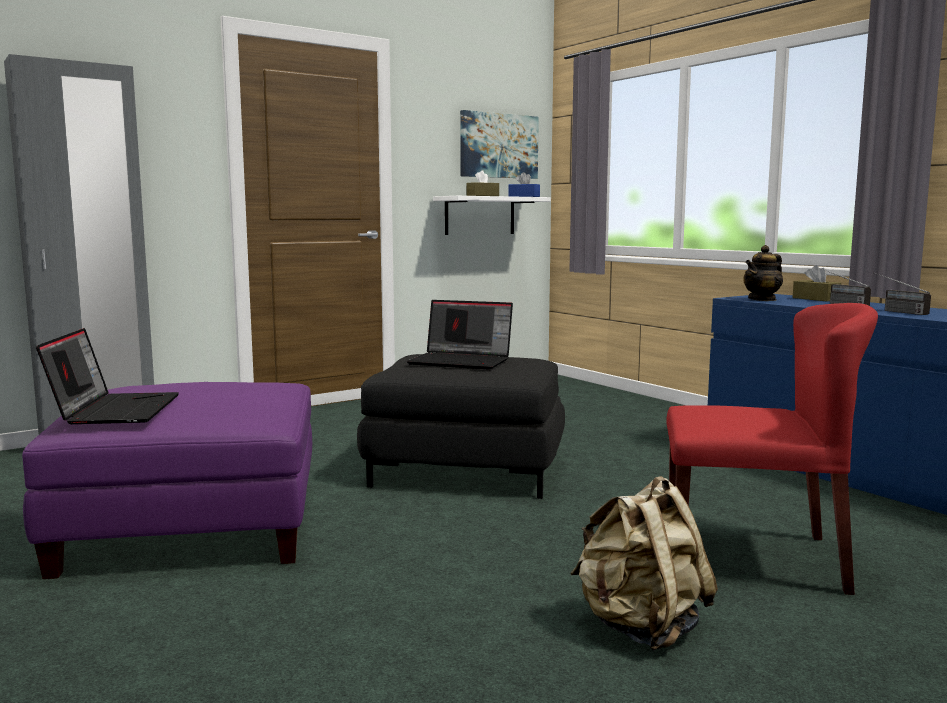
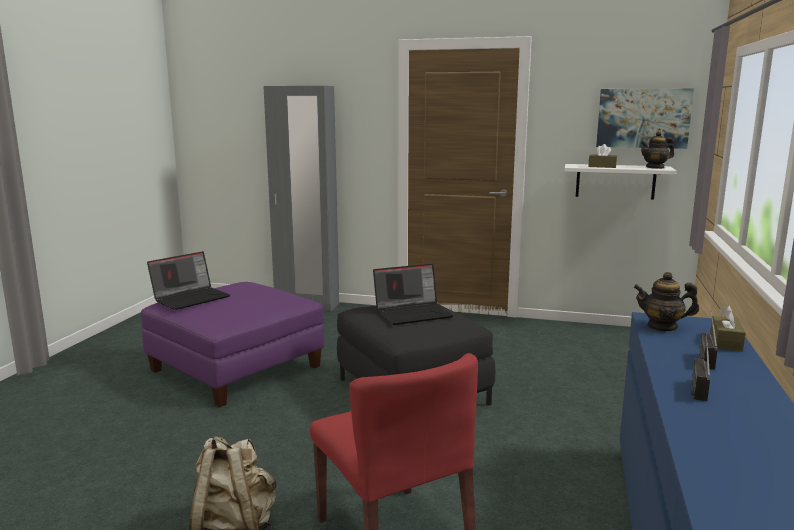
camera: 50 degrees right, 5 degrees up
(462, 361) = (413, 313): laptop -> laptop turned 90 degrees counterclockwise
(524, 196) = (655, 167): blue tissue box -> teapot

